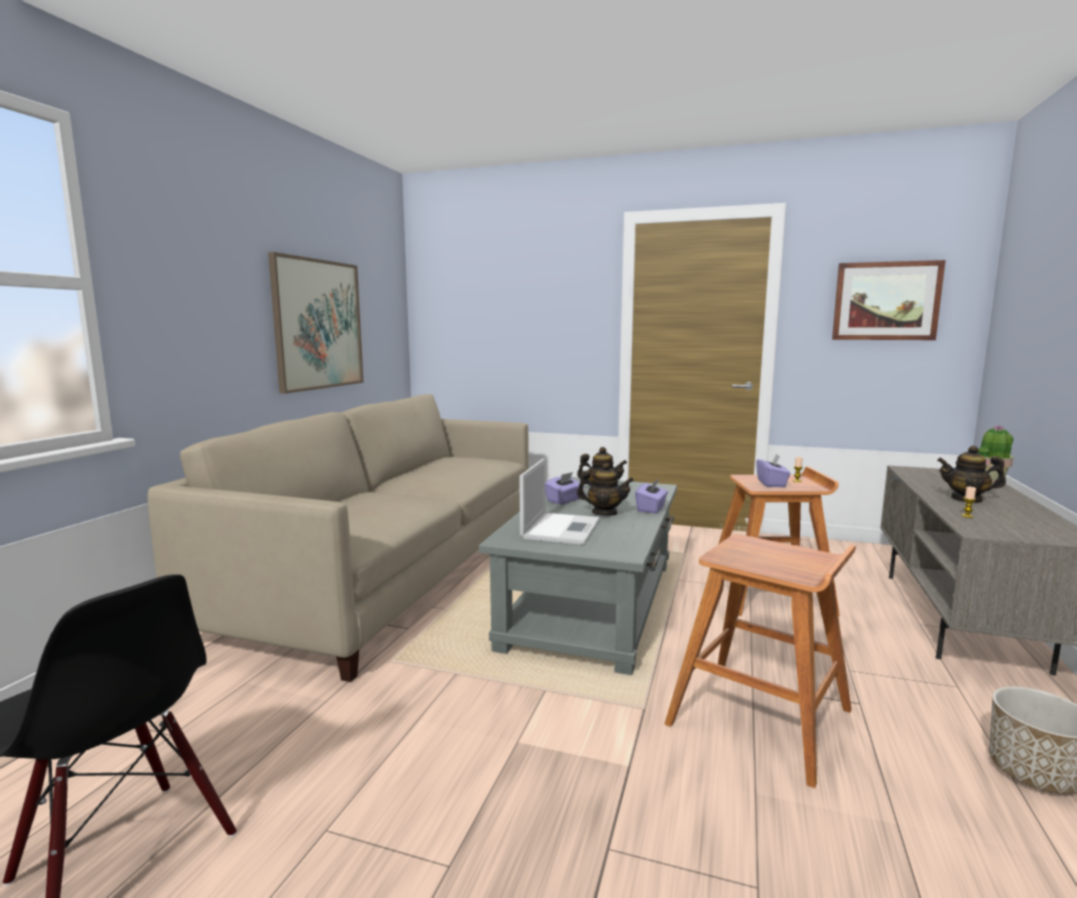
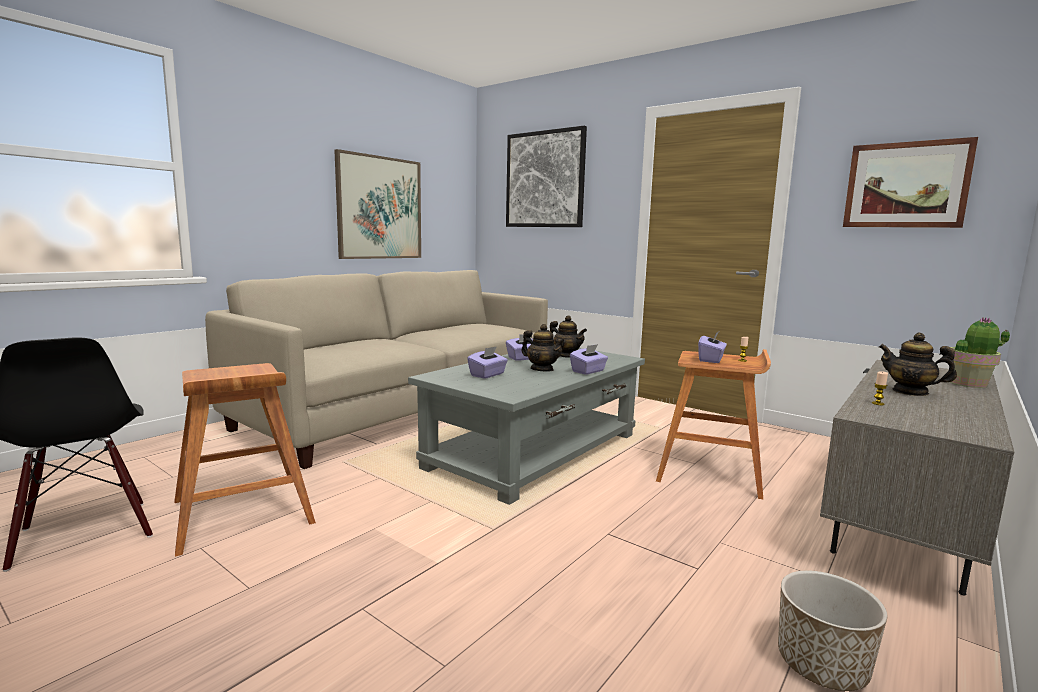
camera: 20 degrees right, 0 degrees up
(502, 286) = (545, 179): none -> picture
(561, 528) = (487, 375): laptop -> purple tissue box
(762, 718) = (588, 557): brown stool -> brown stool (242, 512)

